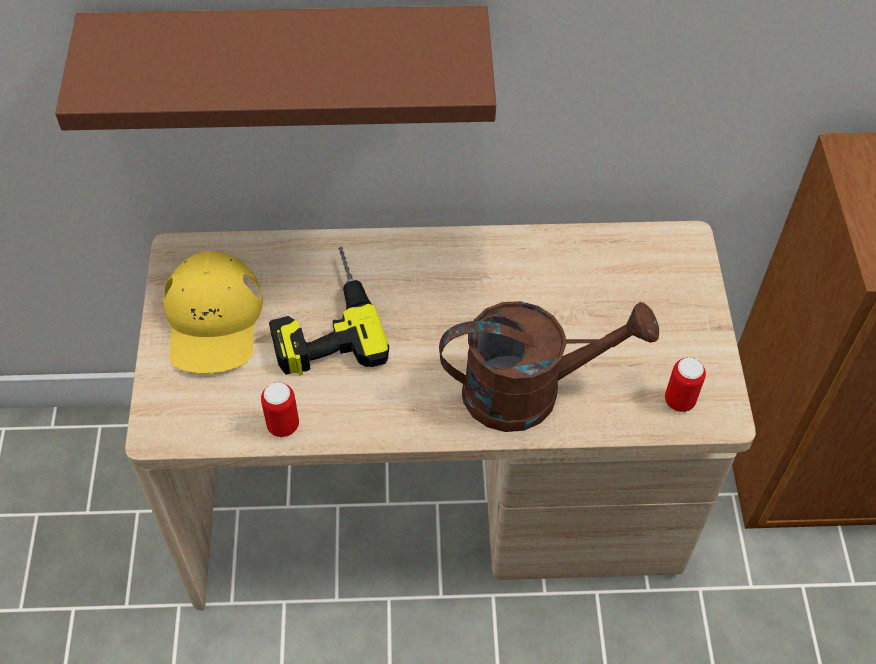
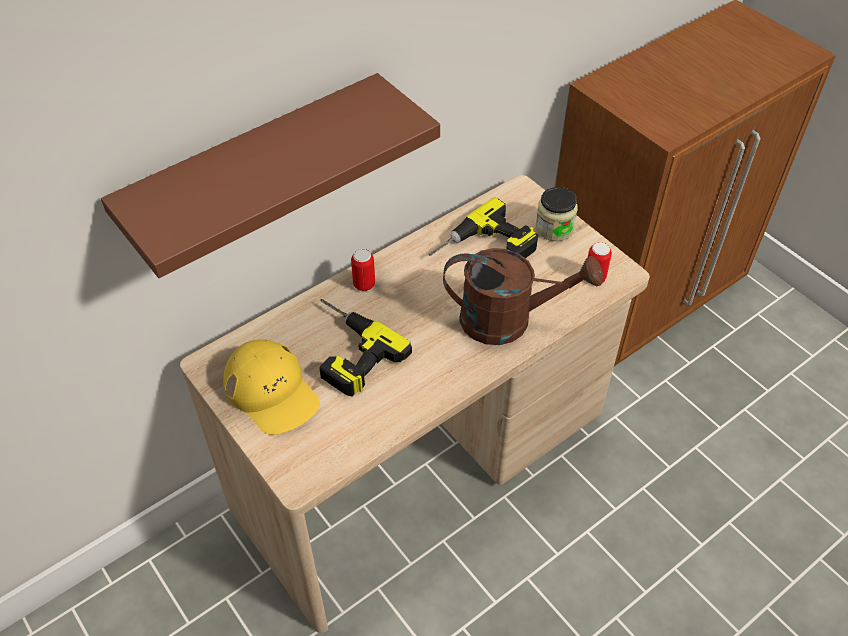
camera: 35 degrees left, 5 degrees down
(283, 425) = (378, 427): can -> can (364, 284)
(529, 390) = (508, 320): brown watering can -> brown watering can turned 45 degrees clockwise
(576, 290) = (484, 249): none -> power drill
(685, 311) = (554, 228): none -> jar

